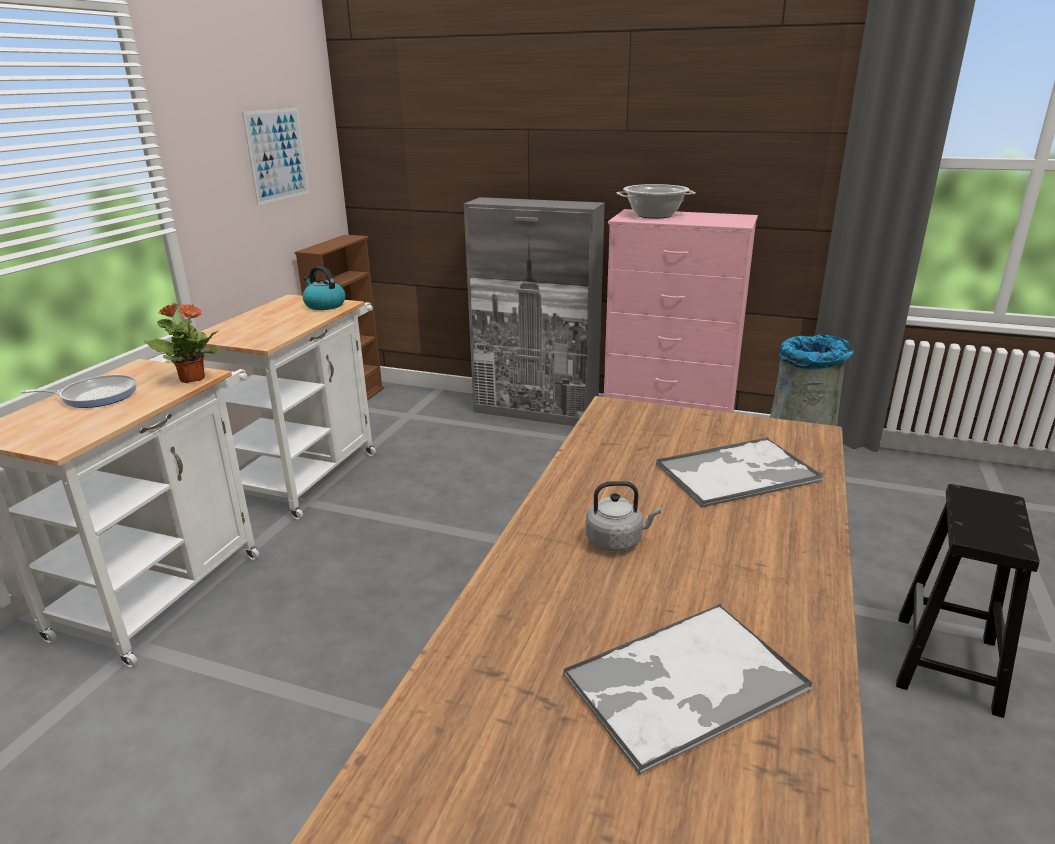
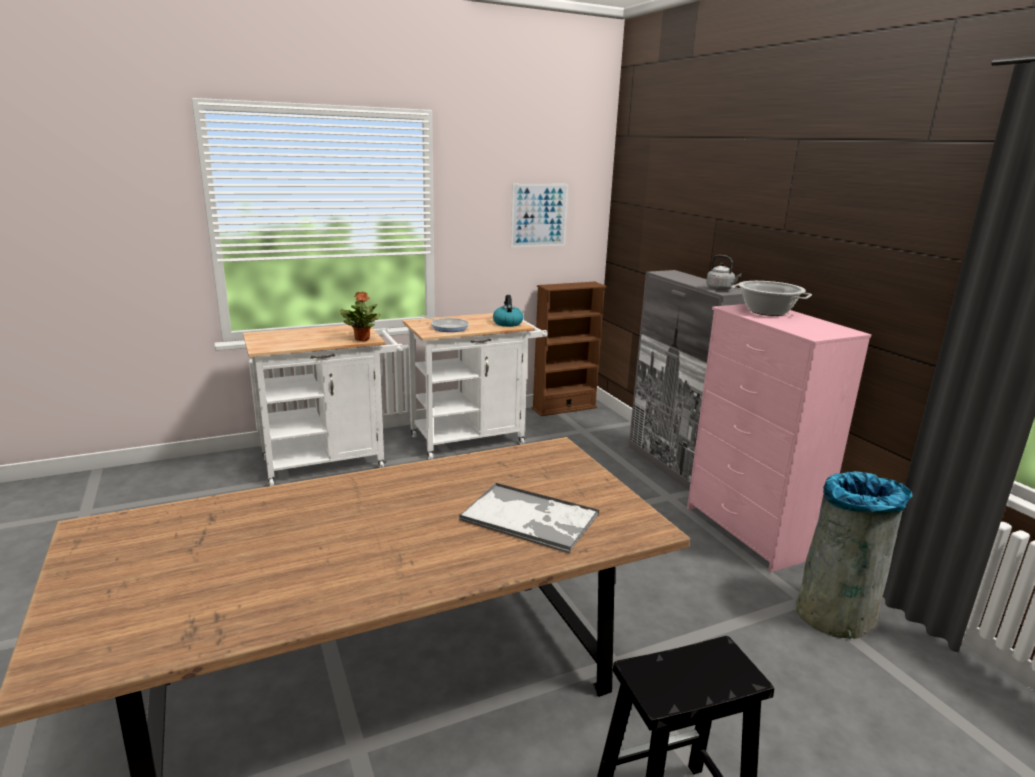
camera: 45 degrees right, 5 degrees down
(95, 396) = (315, 333): frying pan -> frying pan (448, 327)
(617, 541) = (379, 507): grey kettle -> grey kettle (720, 289)
(682, 684) = (249, 574): tray -> none

